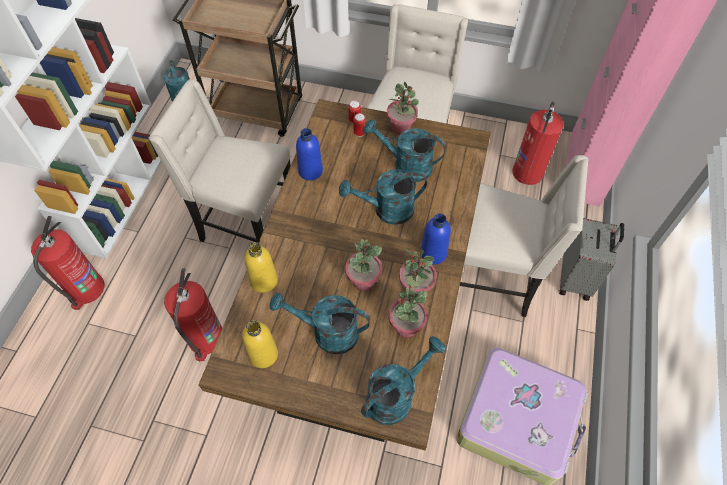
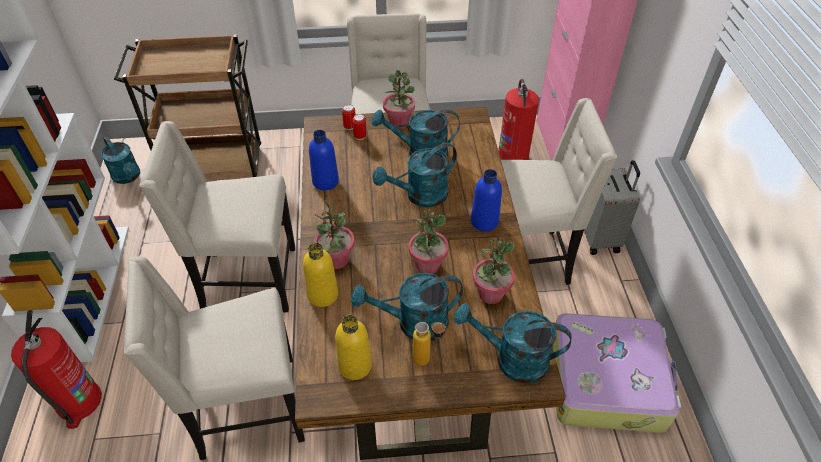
camera: 20 degrees left, 10 degrees down
(205, 338) = (246, 409): fire extinguisher -> beige chair
(324, 371) = (428, 360): none -> bottle
(395, 395) = (511, 359): turquoise watering can -> turquoise watering can turned 105 degrees counterclockwise
(415, 288) = (482, 257): potted plant -> potted plant (336, 260)

